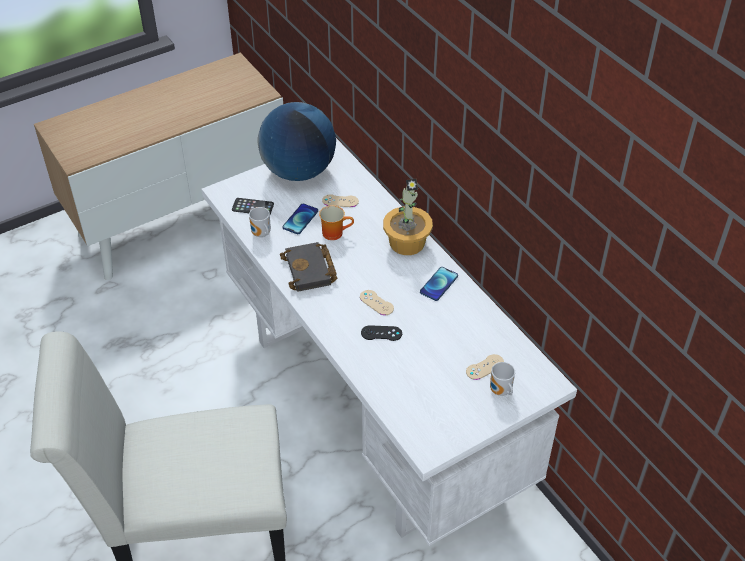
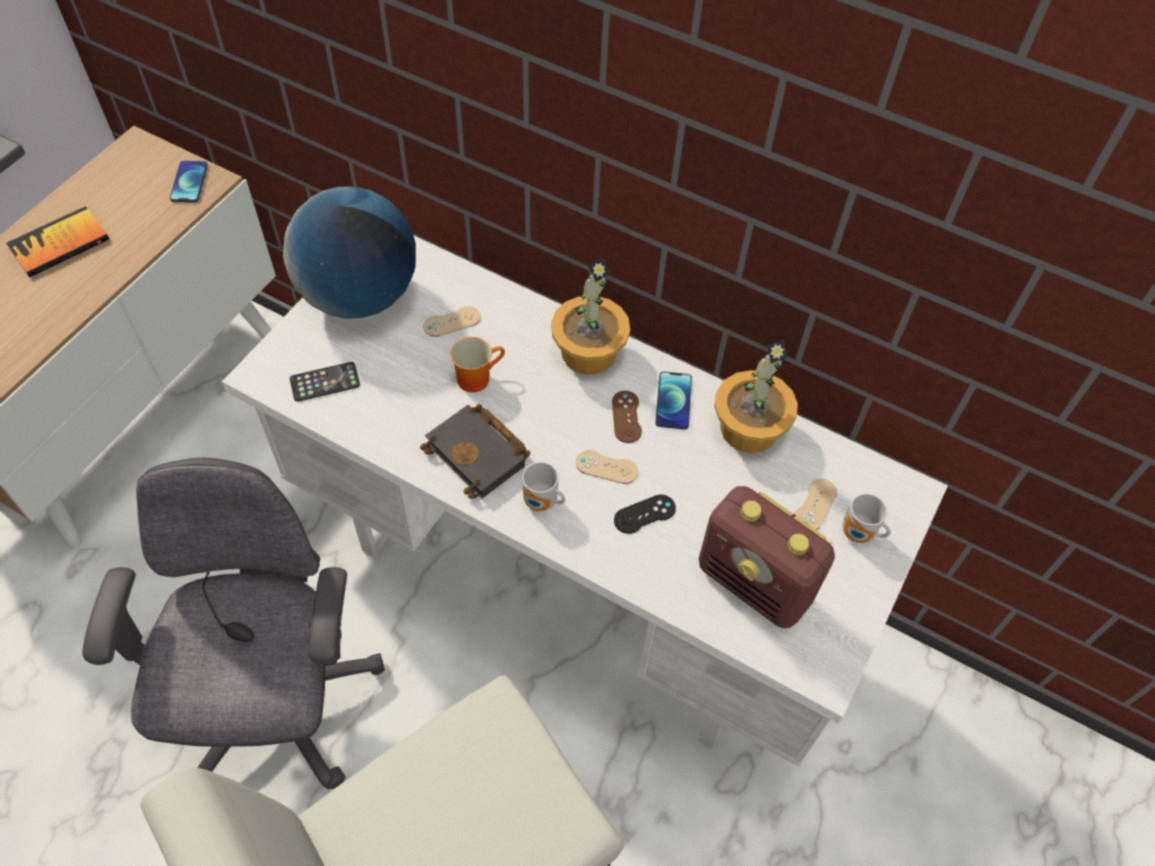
camera: 30 degrees left, 10 degrees up
(165, 403) = (277, 706): none -> grey office chair
(167, 100) = (59, 244): none -> book
(261, 234) = (366, 424): mug -> mug (541, 503)
(300, 219) = (411, 375): phone -> phone (189, 182)
(405, 282) = (626, 417): none -> brown game controller
(420, 391) = (755, 584): none -> radio
(473, 314) = (748, 428): none -> potted plant

